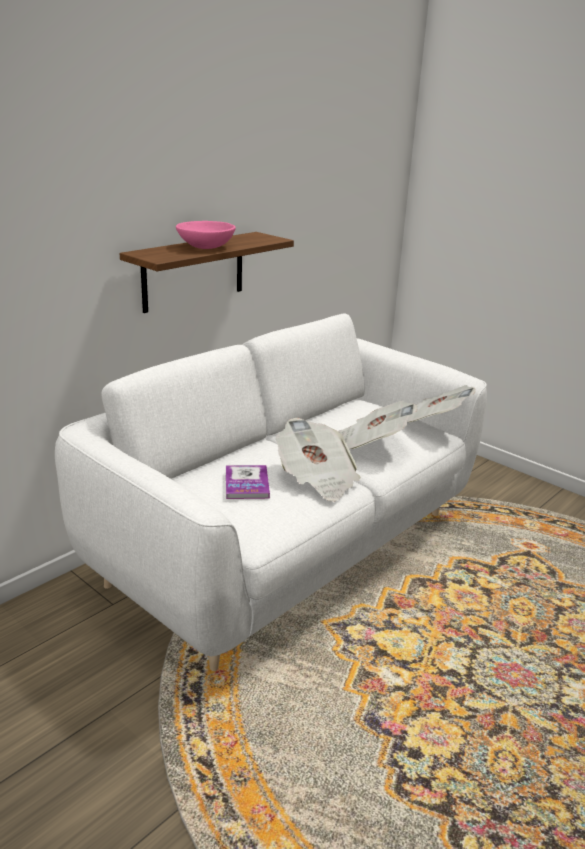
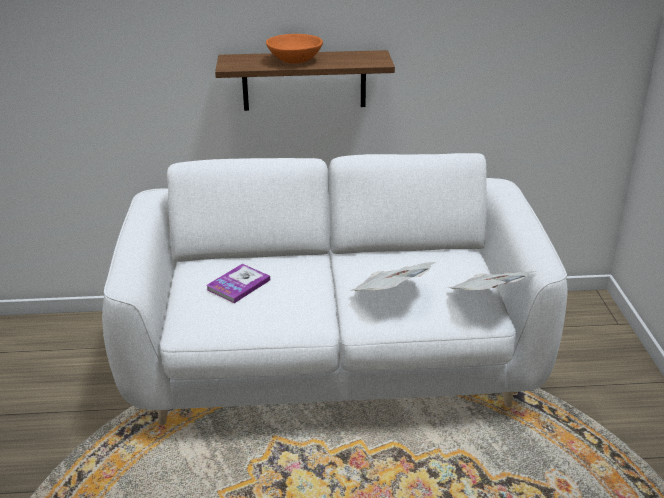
camera: 45 degrees right, 5 degrees up
(206, 247) = (294, 61): pink bowl -> orange bowl
(317, 479) = (299, 305): newspaper -> none

